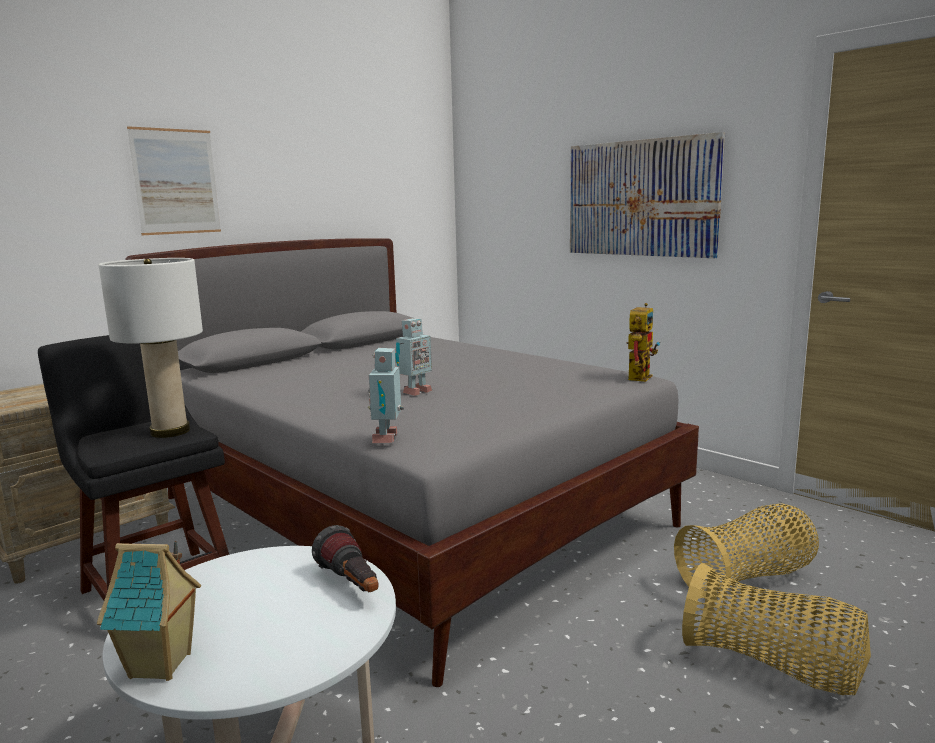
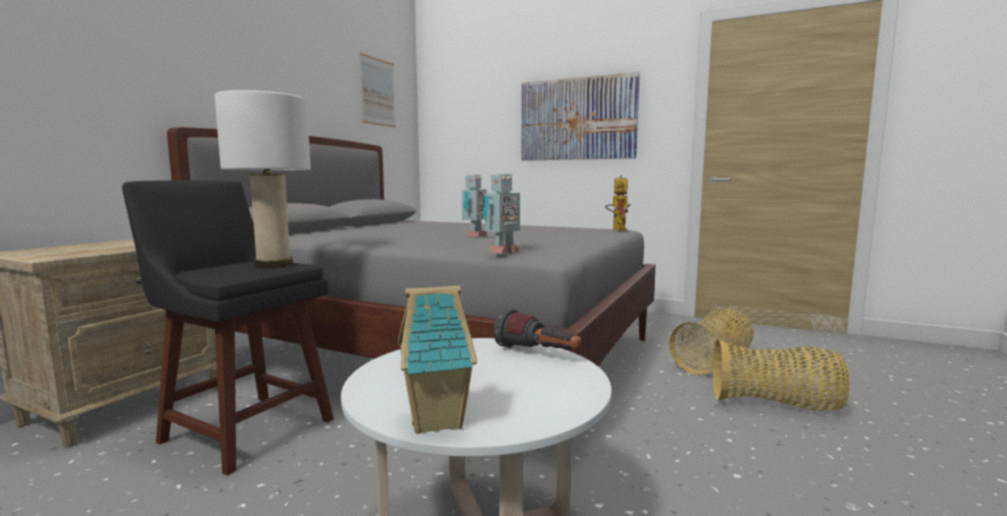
camera: 20 degrees left, 5 degrees down
(176, 182) = (213, 69): picture -> picture (378, 92)
(388, 438) = (501, 252): toy robot -> toy robot turned 120 degrees counterclockwise

